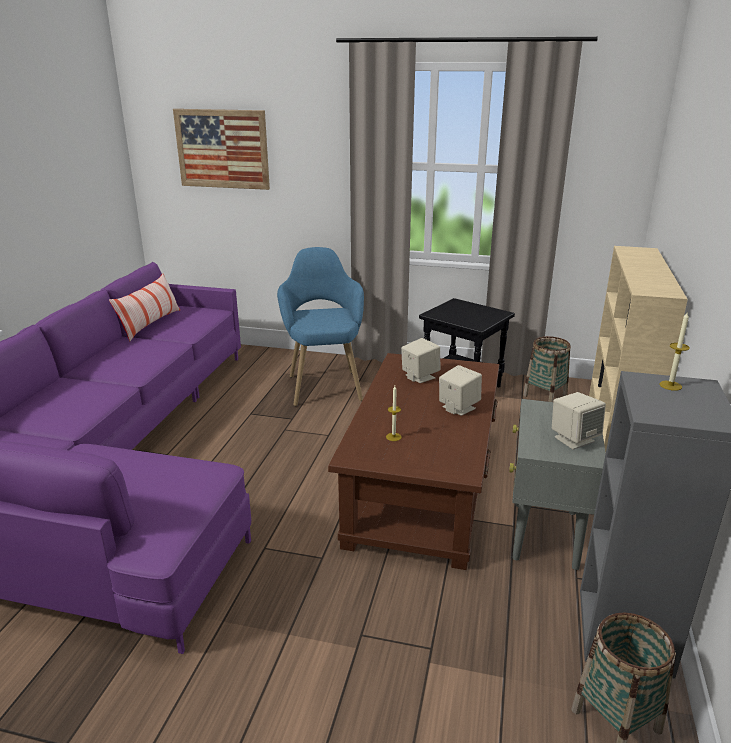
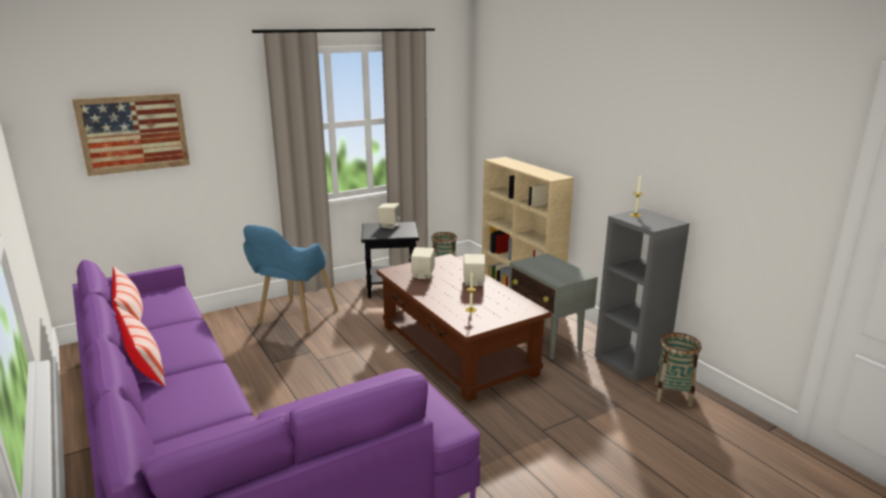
camera: 45 degrees left, 5 degrees down
(91, 365) = (144, 365): none -> pillow
(323, 383) = (293, 321): blue armchair -> blue armchair turned 105 degrees counterclockwise
(574, 439) = (564, 270): beige speaker -> beige speaker (389, 225)

